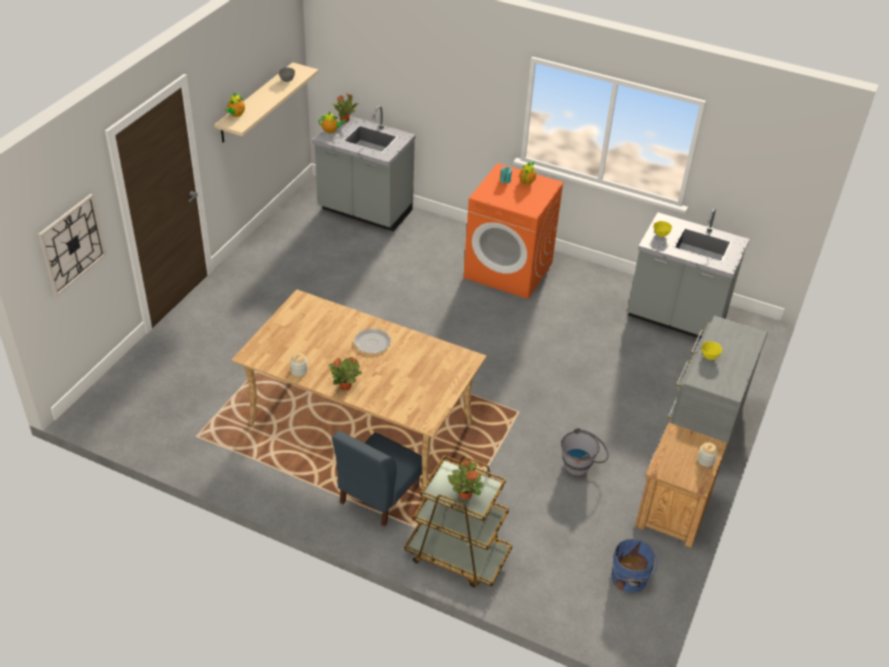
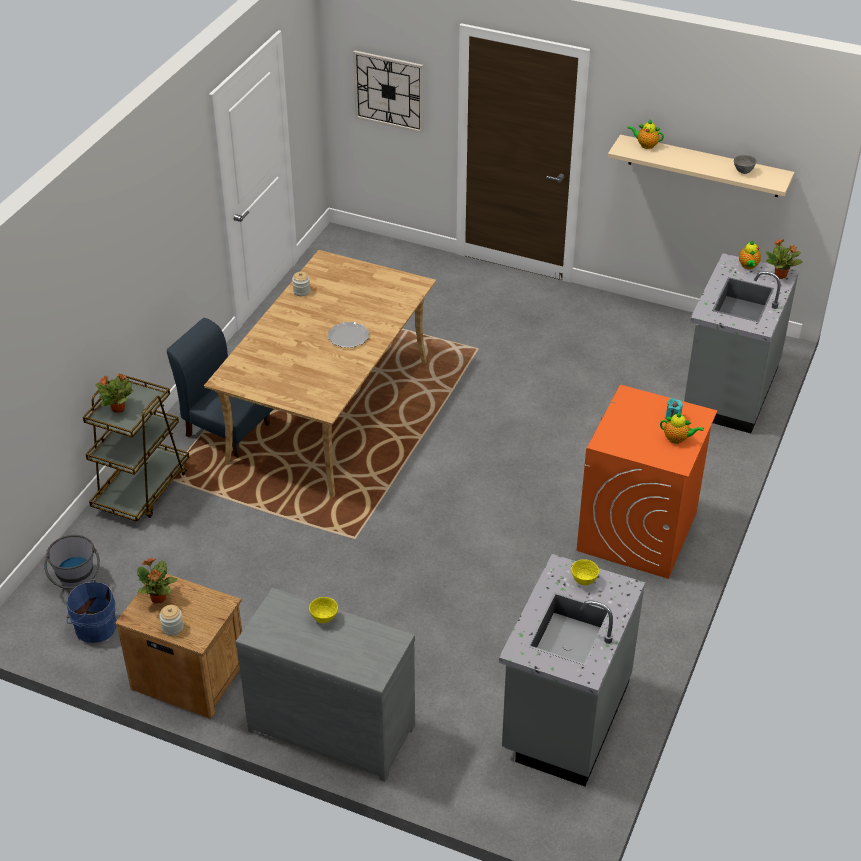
camera: 90 degrees right, 0 degrees up
(346, 386) = (278, 323): potted plant -> potted plant (158, 599)
(581, 465) = (266, 594): grey bucket -> grey bucket (77, 583)

